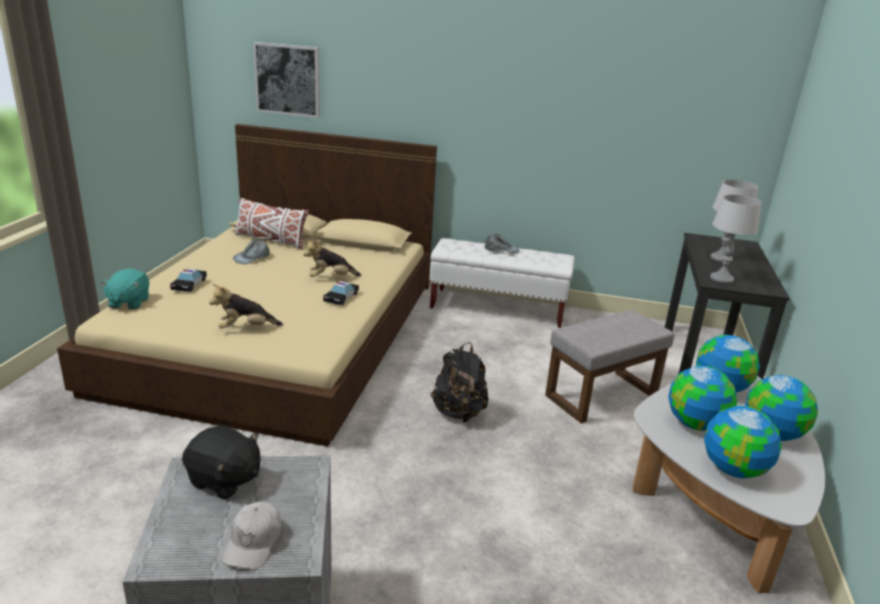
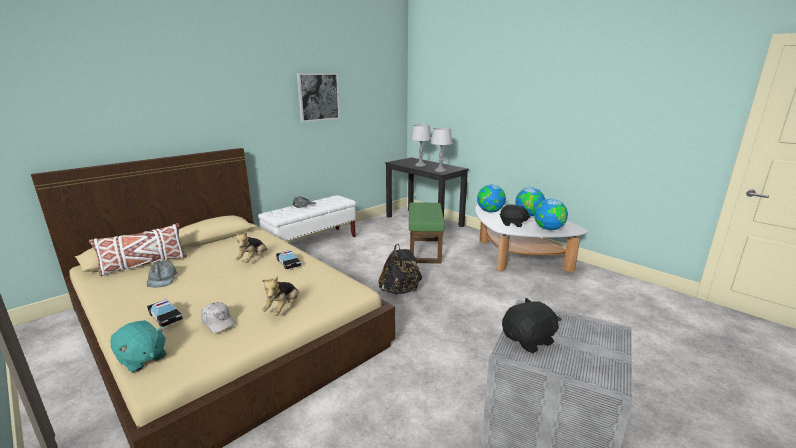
camera: 55 degrees left, 5 degrees down
(253, 542) = (598, 342): white cap -> white cap (218, 322)
(288, 79) = (85, 118): picture -> picture (318, 97)
(601, 395) = (424, 250): grey ottoman -> green ottoman
(695, 423) = (513, 224): globe -> black plush toy

